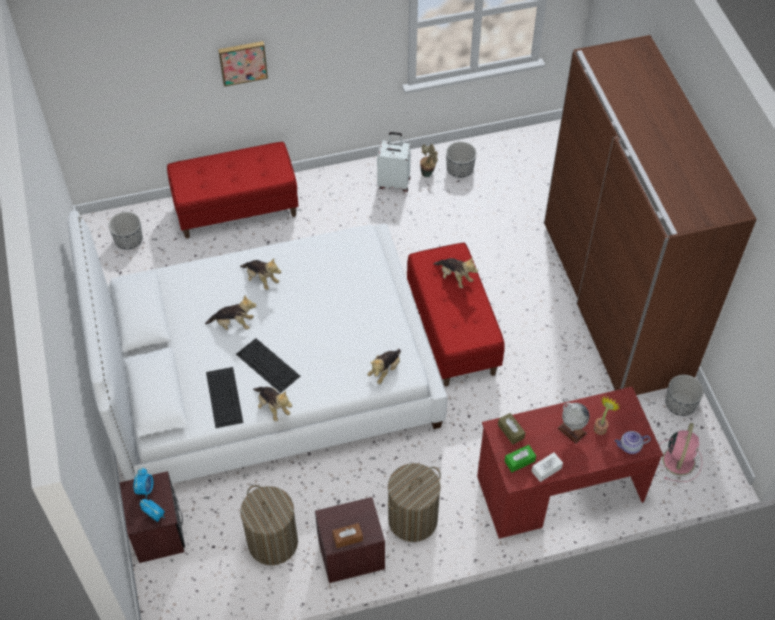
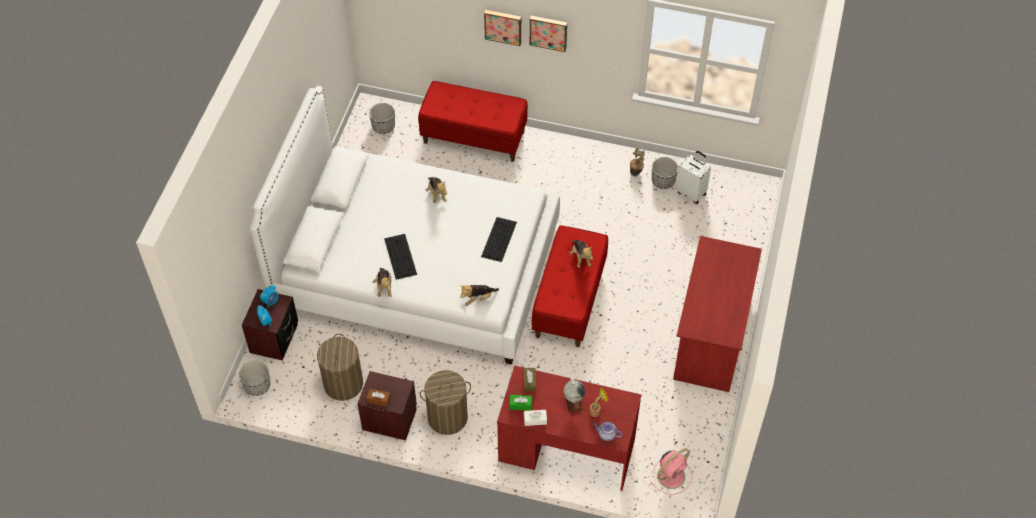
camera: 30 degrees right, 0 degrees up
(224, 396) = (357, 263): keyboard -> keyboard (499, 239)
(233, 324) = (396, 217): plush toy -> none
(298, 48) = (548, 32): none -> picture
(394, 182) = (604, 169): white suitcase -> white suitcase (691, 193)
(614, 300) = (711, 336): brown wardrobe -> red desk
(680, 404) = (704, 437): planter -> planter (257, 385)

